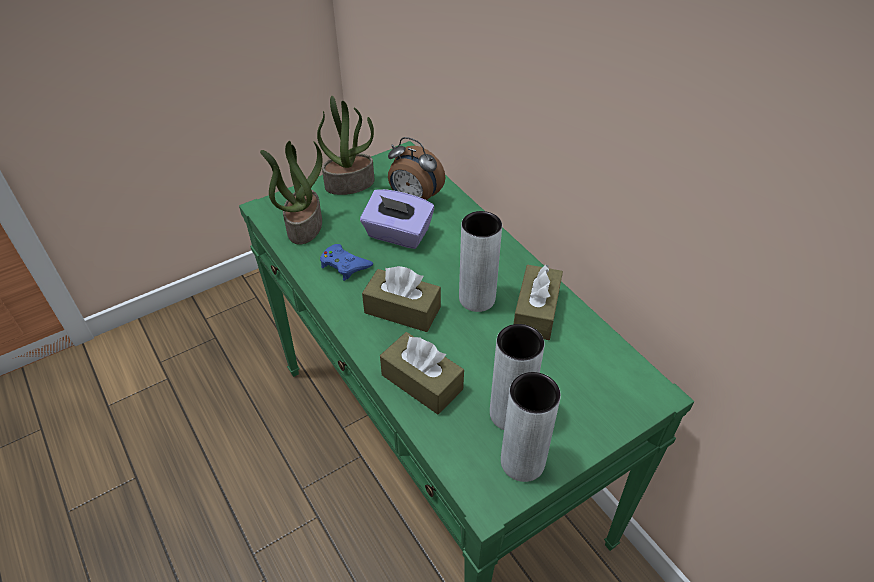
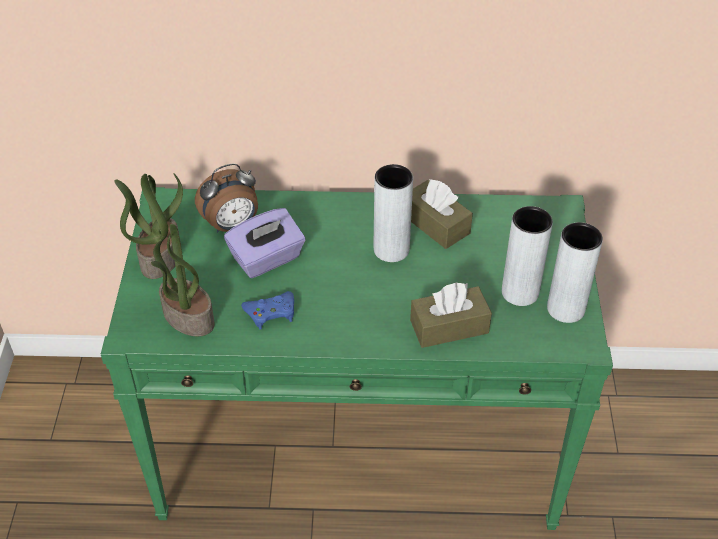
camera: 55 degrees left, 0 degrees up
(402, 310) = (362, 301): brown tissue box -> none

